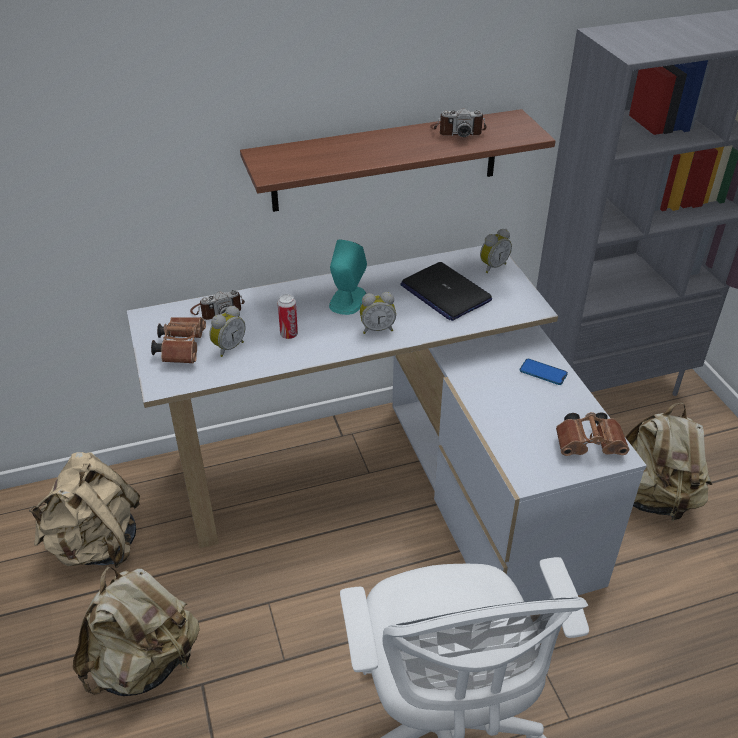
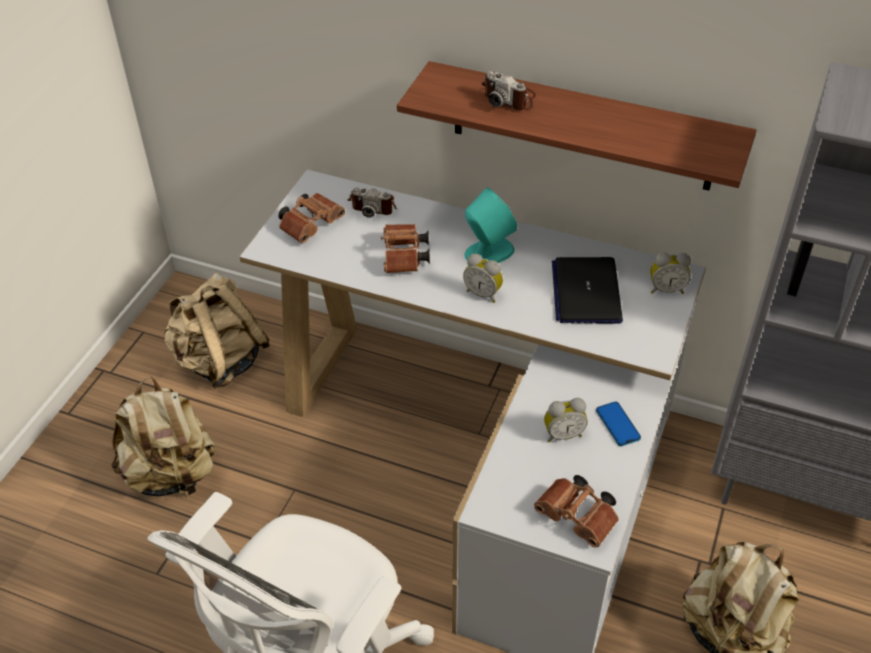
camera: 40 degrees right, 5 degrees up
(228, 347) = (346, 243): alarm clock -> alarm clock (563, 434)
(289, 334) = (404, 258): can -> brown binoculars
(457, 131) = (650, 126): camera -> camera (509, 97)

